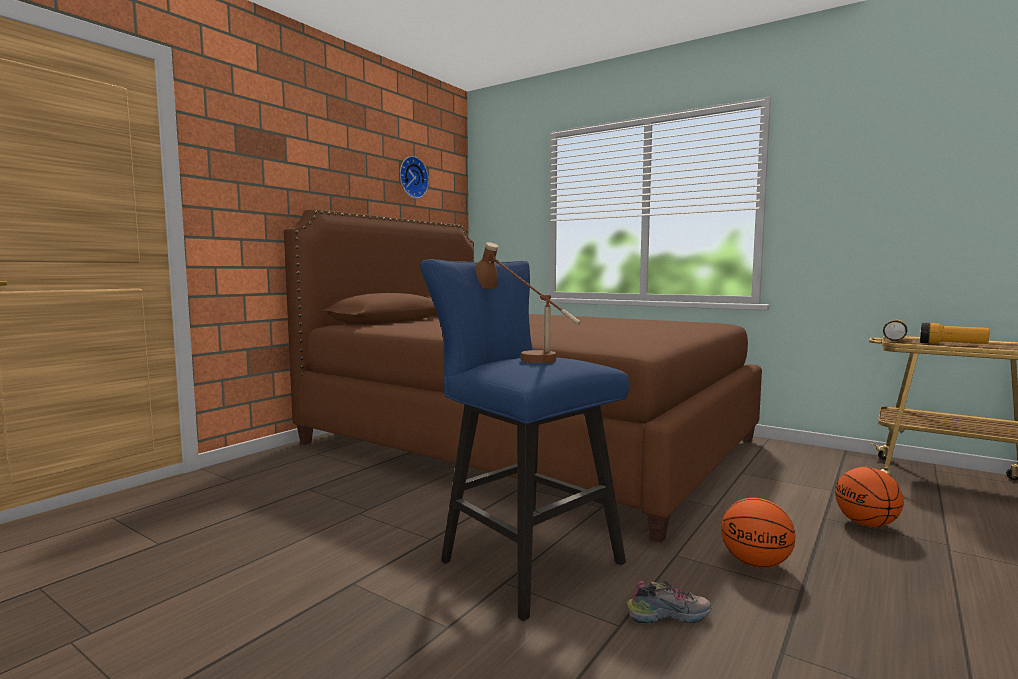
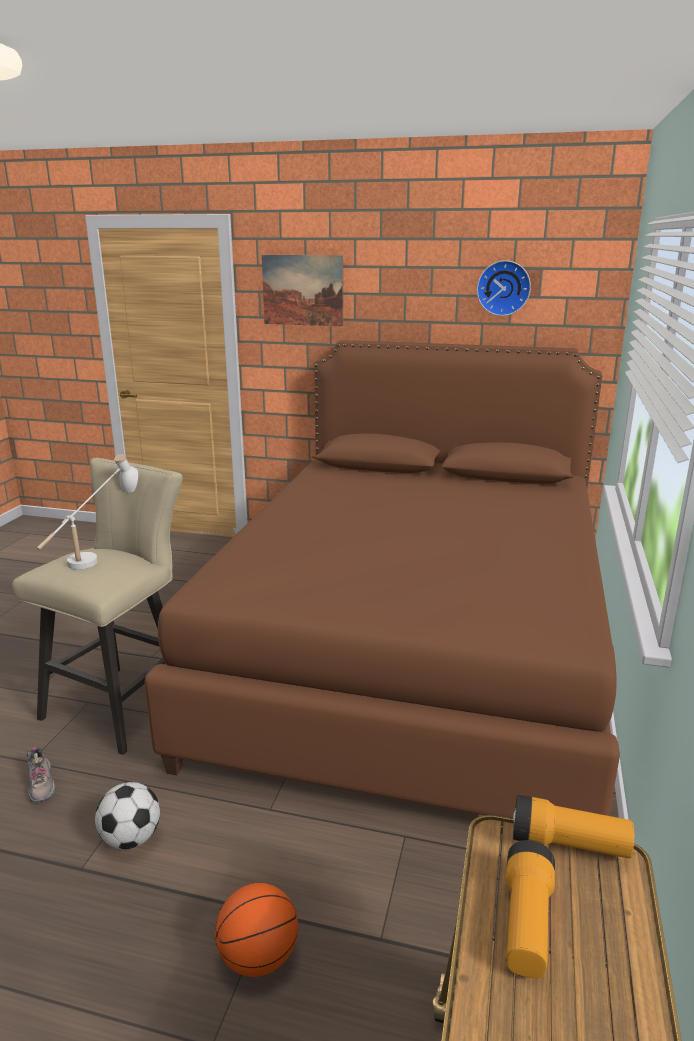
camera: 70 degrees right, 15 degrees up
(261, 154) = (302, 290): none -> picture
(521, 357) = (100, 555): brown table lamp -> white table lamp
(521, 559) = (124, 702): blue stool -> beige stool
(756, 563) = (131, 839): basketball -> football

